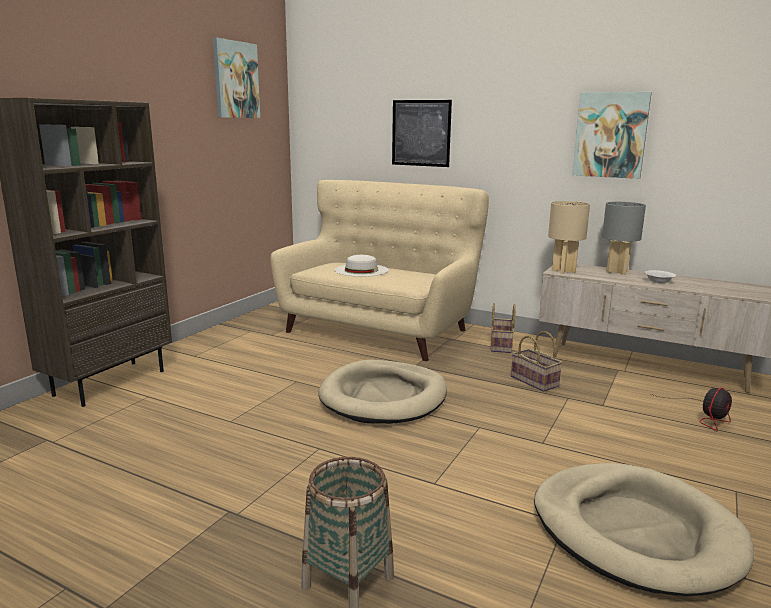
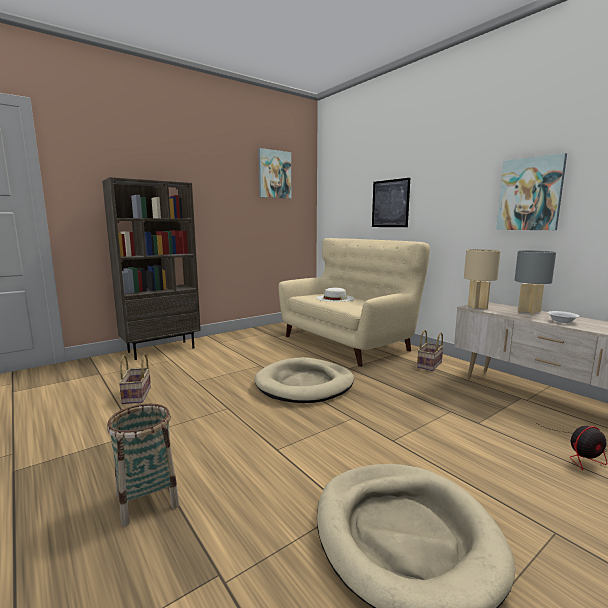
camera: 25 degrees right, 5 degrees down
(536, 381) = (433, 394): basket -> basket (137, 395)

